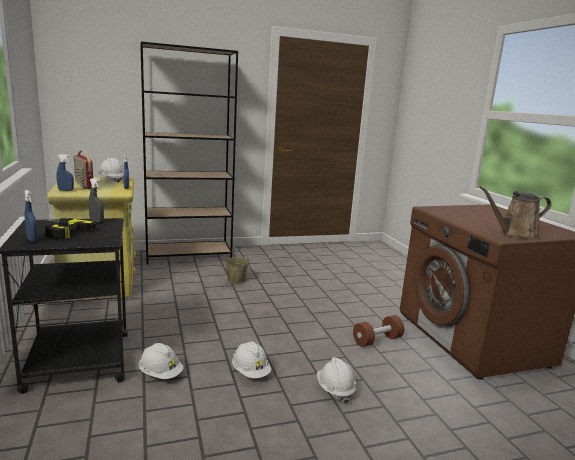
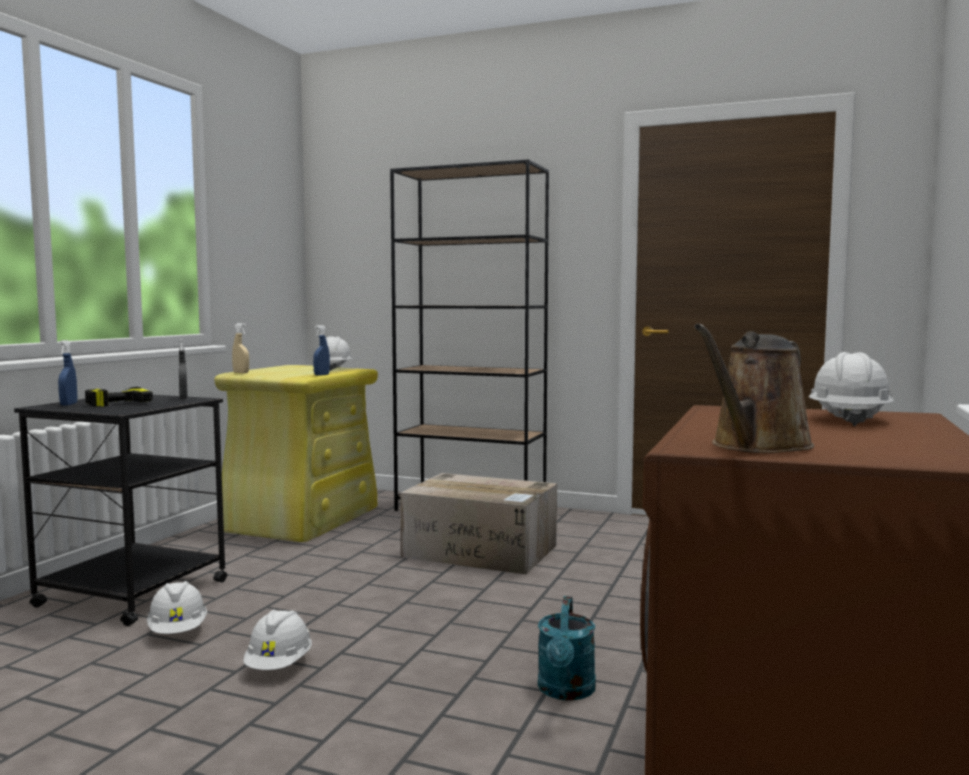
camera: 40 degrees right, 10 degrees down
(66, 190) = (241, 372): blue spray bottle -> beige spray bottle
(83, 185) = (278, 370): radio -> none
(236, 280) = (482, 551): beige bucket -> cardboard box
(335, 389) = (348, 731): white hard hat -> white hard hat (848, 419)
(377, 340) = (566, 691): brown dumbbell -> turquoise watering can
(514, 234) = (757, 446): brown watering can -> brown watering can turned 75 degrees counterclockwise

